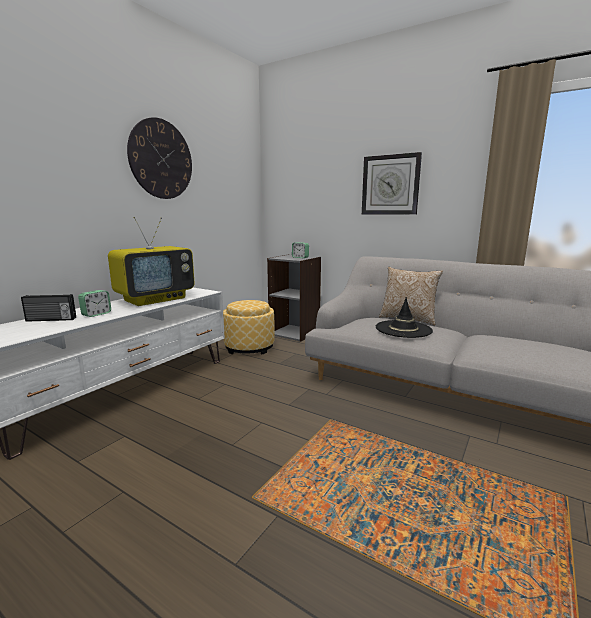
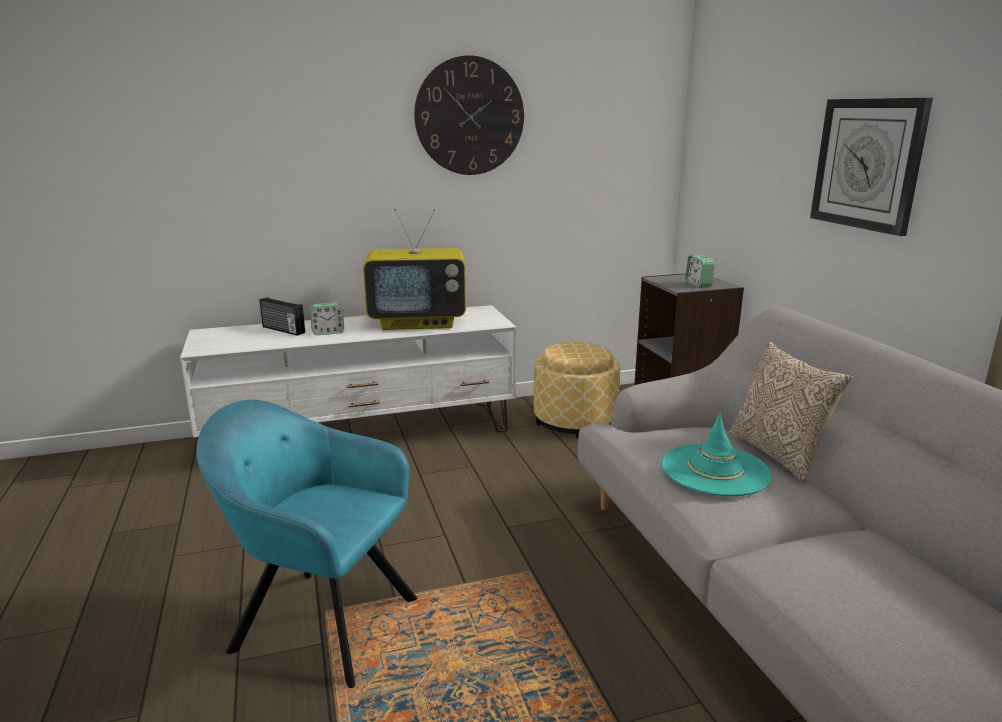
camera: 40 degrees right, 5 degrees up
(257, 505) = (319, 622): none -> turquoise armchair
(403, 329) = (715, 470): black hat -> turquoise hat

